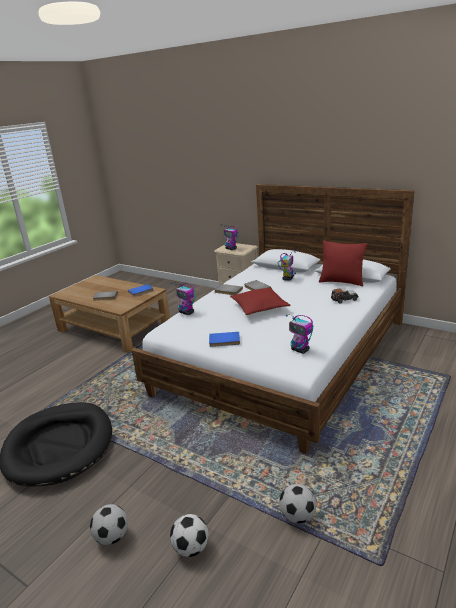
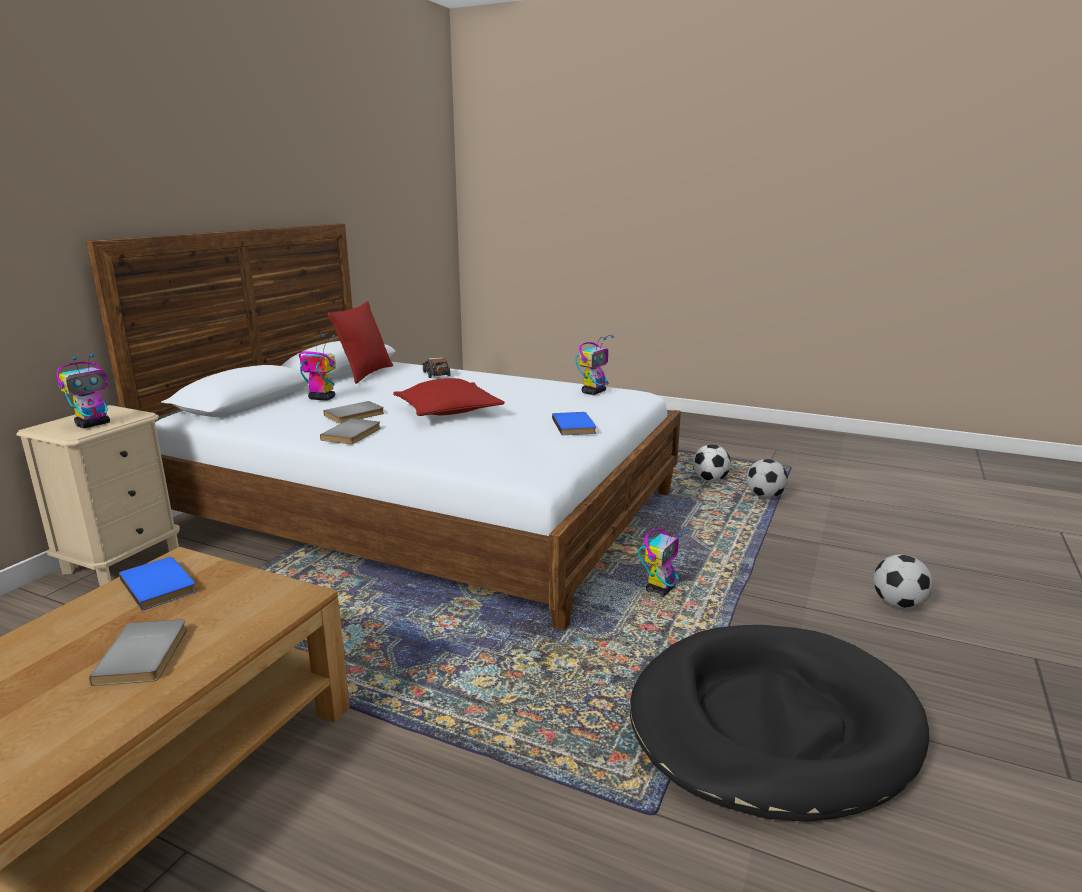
camera: 100 degrees left, 5 degrees down
(187, 313) = (456, 457): toy robot -> toy robot (660, 589)
(191, 548) = (857, 548): football -> football (710, 480)

